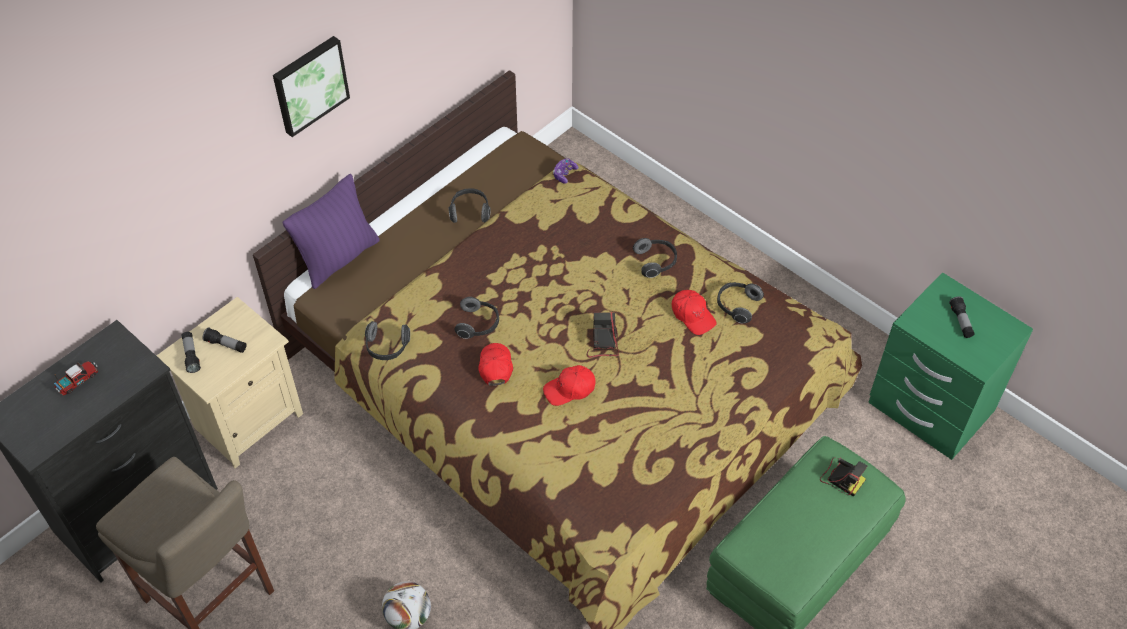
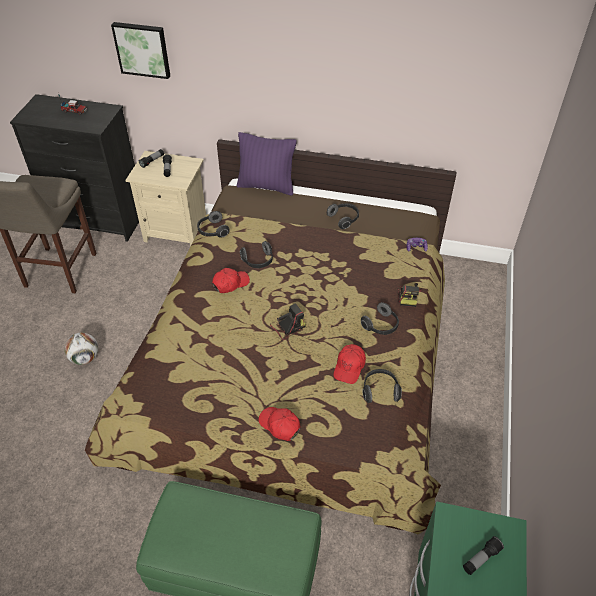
camera: 60 degrees right, 5 degrees down
(309, 84) = (286, 55): picture -> picture (142, 49)
(570, 389) = (236, 327): red cap -> red cap (280, 425)
(841, 478) = (280, 542): camera -> camera (408, 296)

